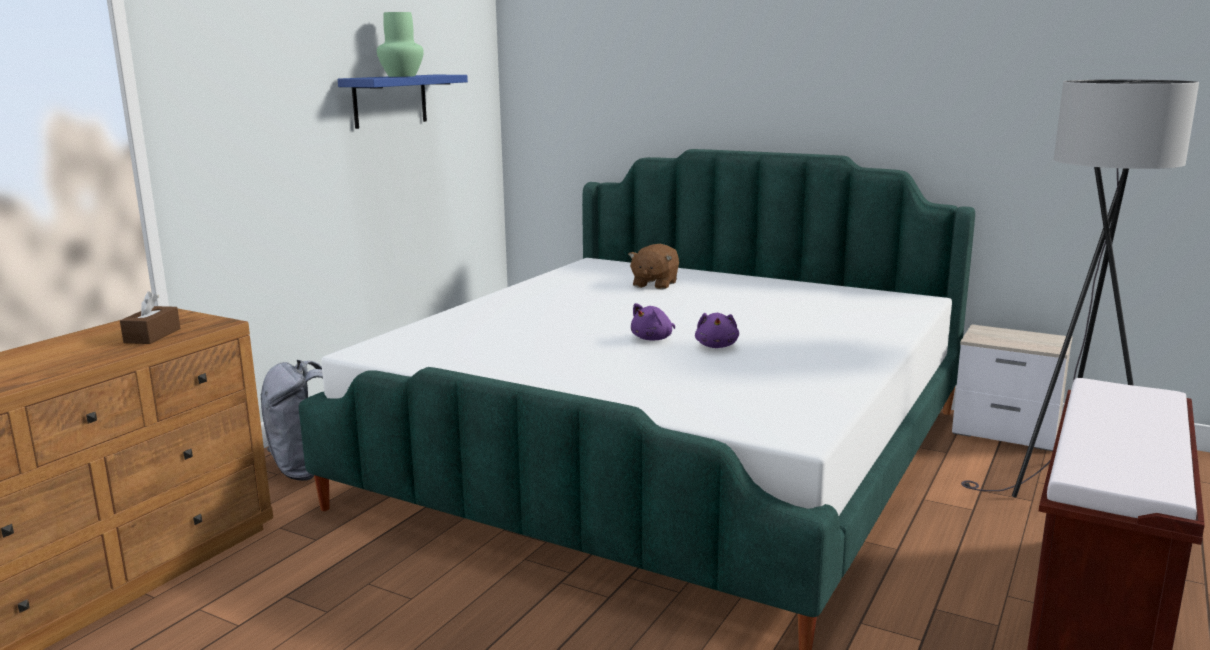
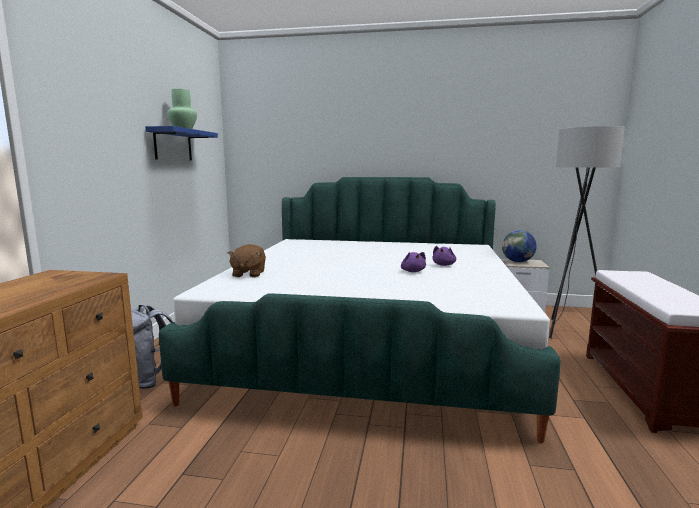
camera: 20 degrees left, 5 degrees down
(152, 335) = (54, 286): brown tissue box -> none
(653, 339) = (374, 271): purple plush toy -> purple plush toy (444, 265)
(654, 284) = (339, 248): brown plush toy -> brown plush toy (248, 274)
(1013, 337) = (517, 262): none -> globe

